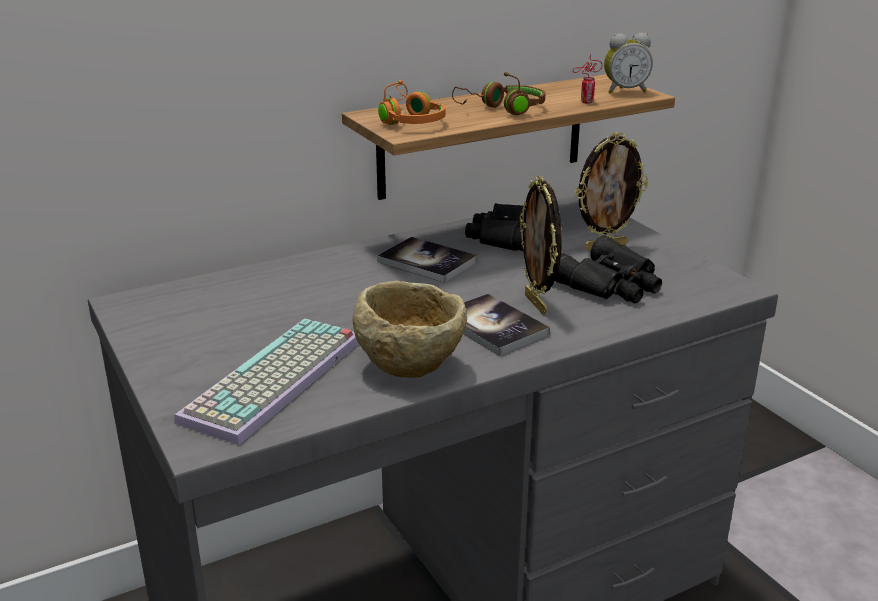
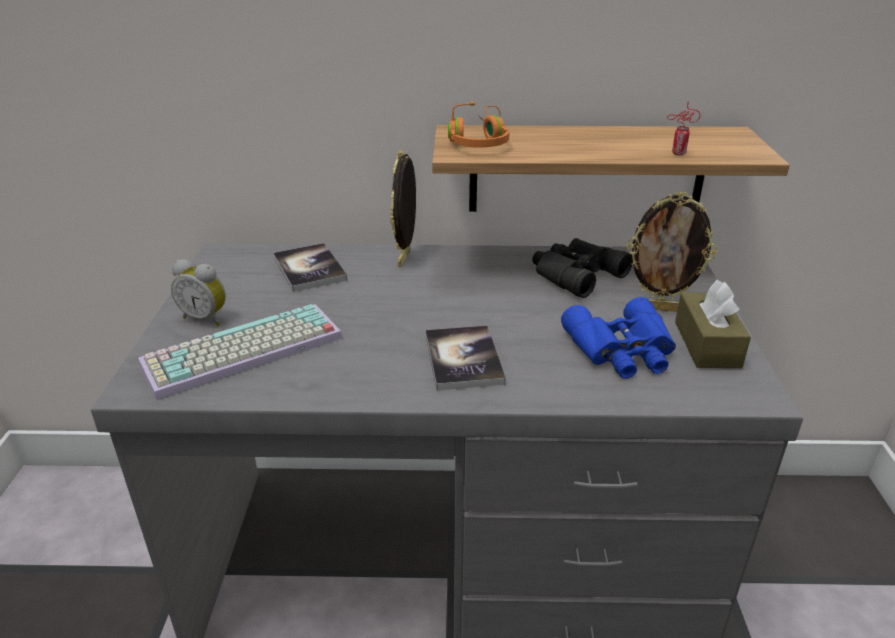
camera: 30 degrees right, 5 degrees up
(411, 365) = (354, 374): beige bowl -> none
(427, 261) = (476, 279): book -> book (309, 269)
(503, 109) = (582, 146): brown headphones -> none
(537, 304) = (528, 349): picture frame -> picture frame (406, 258)
(611, 284) = (623, 350): black binoculars -> blue binoculars
(624, 91) = (738, 148): alarm clock -> alarm clock (206, 318)
(667, 263) = (707, 344): none -> brown tissue box

